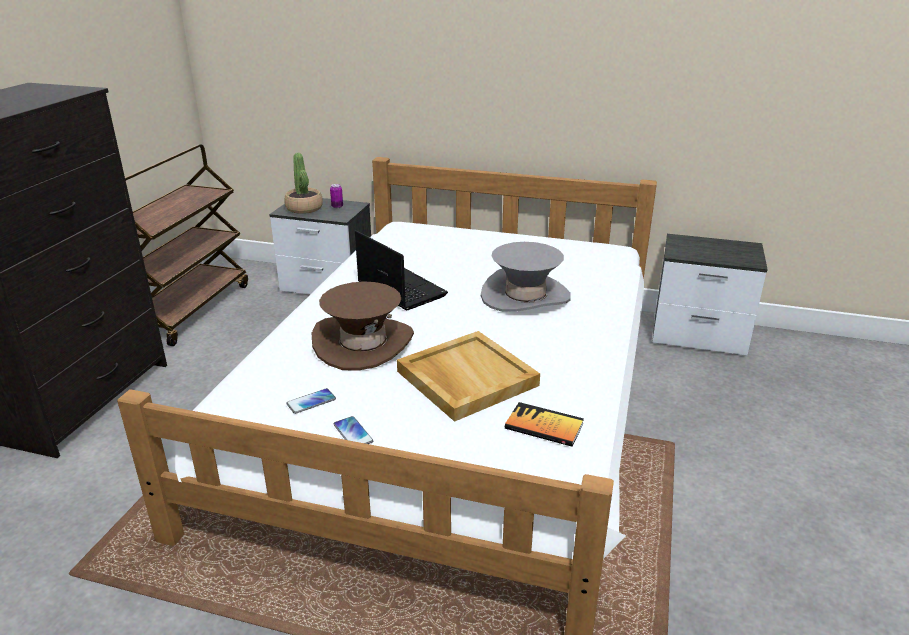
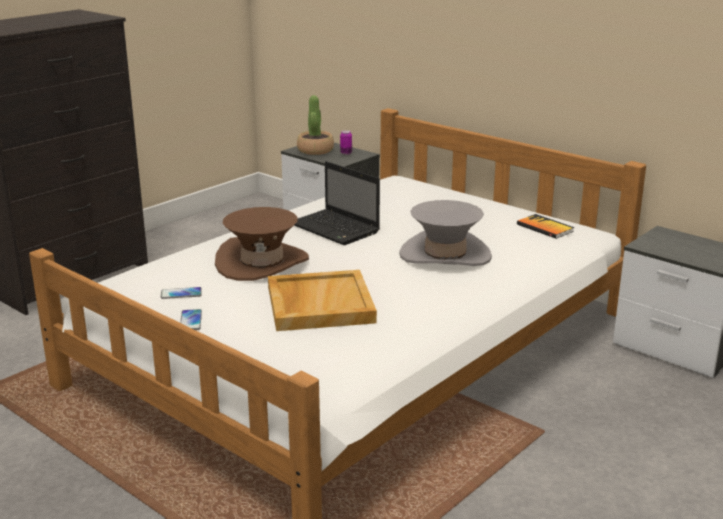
camera: 25 degrees right, 5 degrees down
(189, 309) = (198, 229): brown cart -> none
(399, 289) = (336, 229): laptop -> laptop turned 150 degrees clockwise
(544, 426) = (346, 351): book -> book (545, 228)

